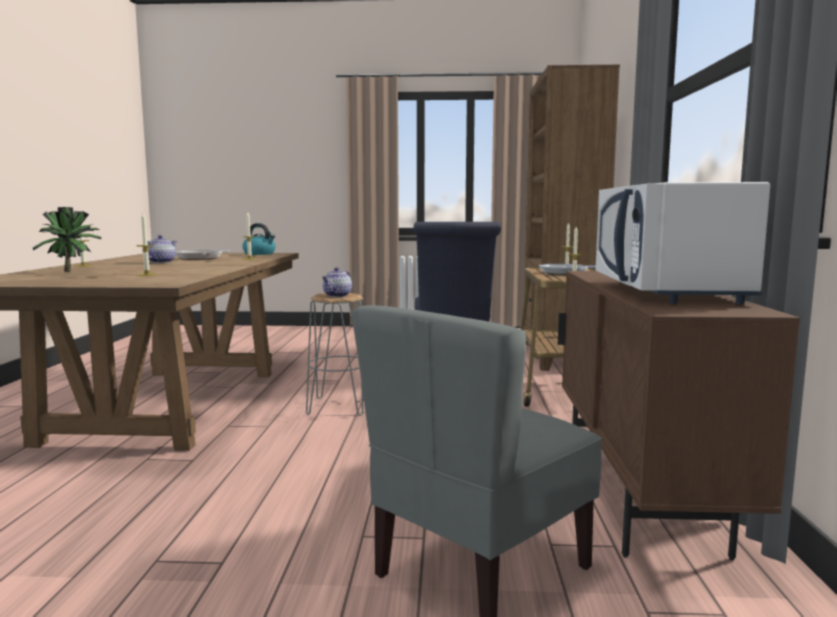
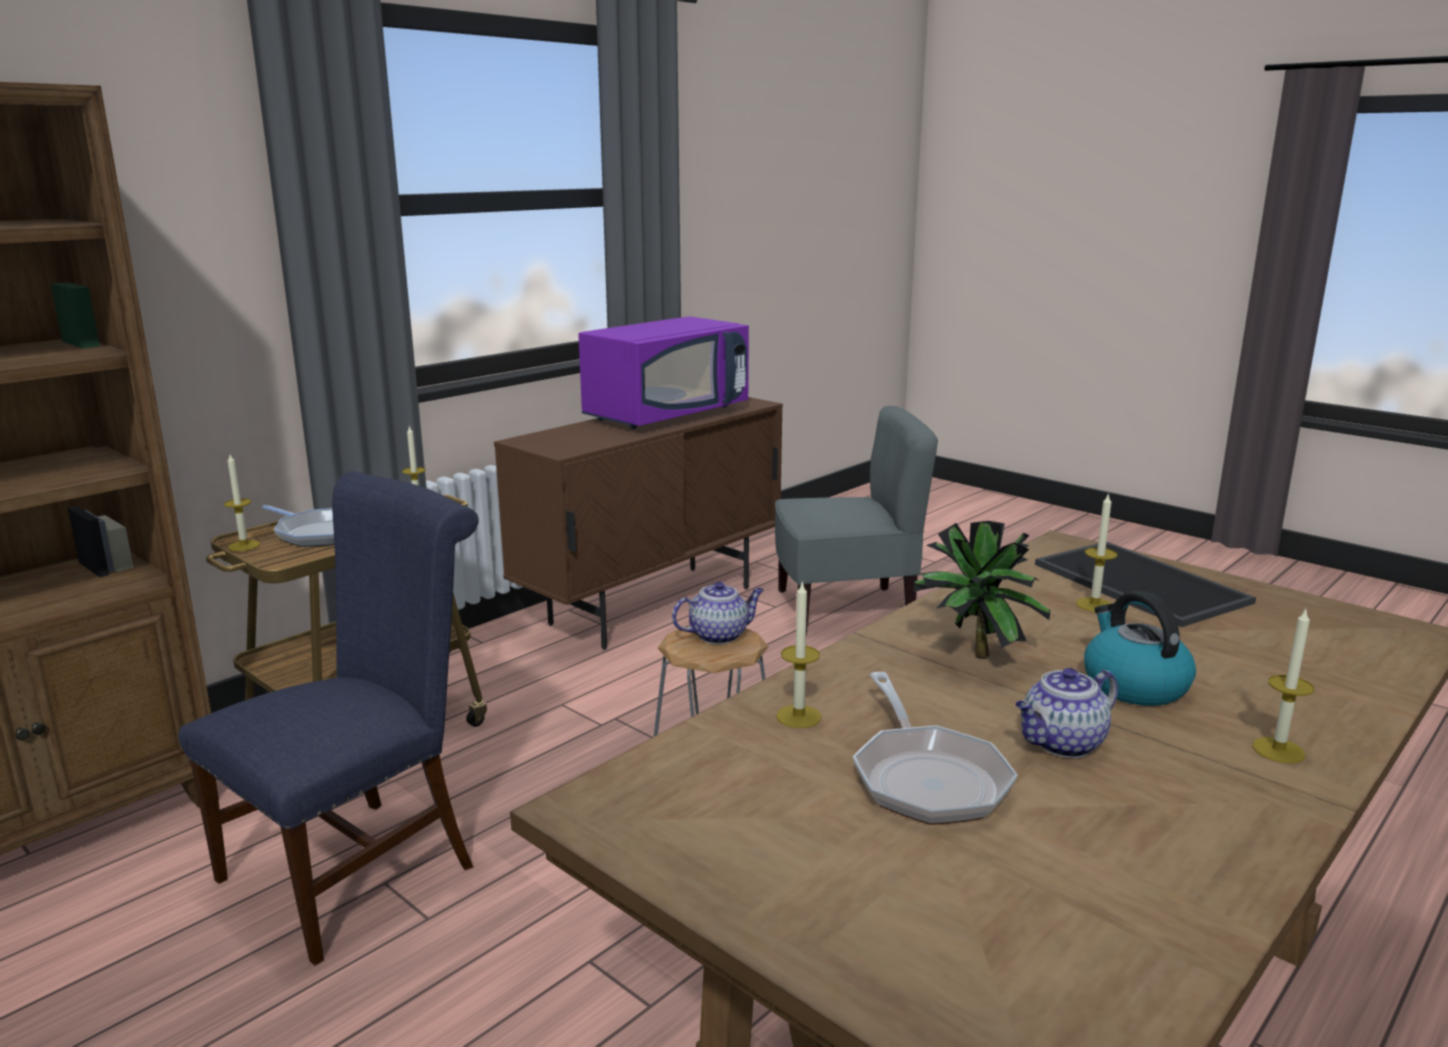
camera: 140 degrees left, 10 degrees up
(73, 271) = (1262, 676): potted plant -> potted plant (970, 655)
(120, 280) = (1136, 583): none -> tray
(260, 254) = (664, 827): kettle -> kettle (1133, 685)
(667, 291) = (667, 414): white microwave -> purple microwave

